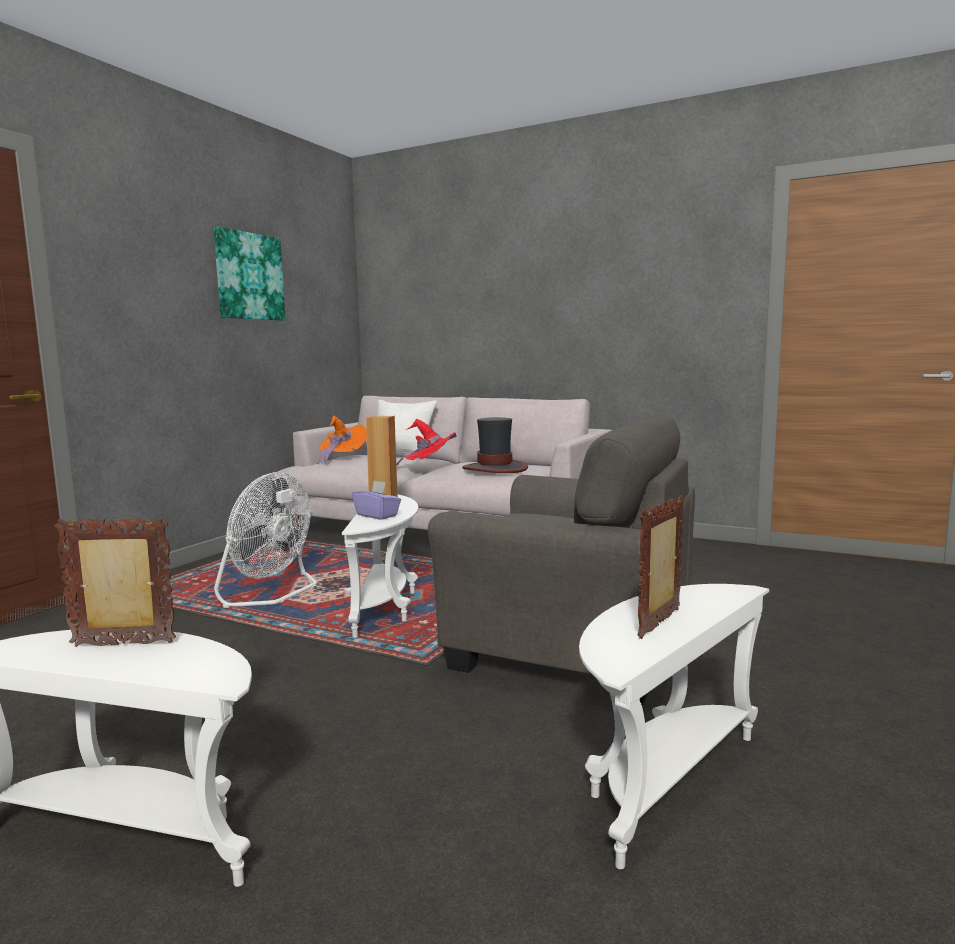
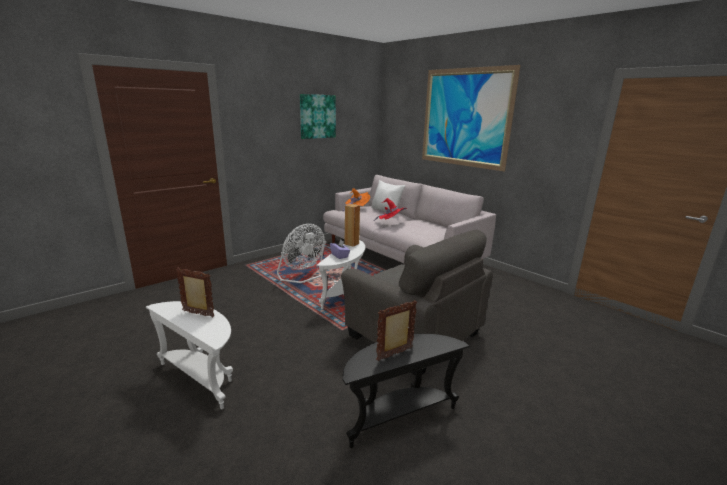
camera: 20 degrees right, 10 degrees up
(495, 468) = (421, 230): hat -> none
(530, 272) = (465, 118): none -> picture
(663, 780) = (397, 416): white side table -> black side table

